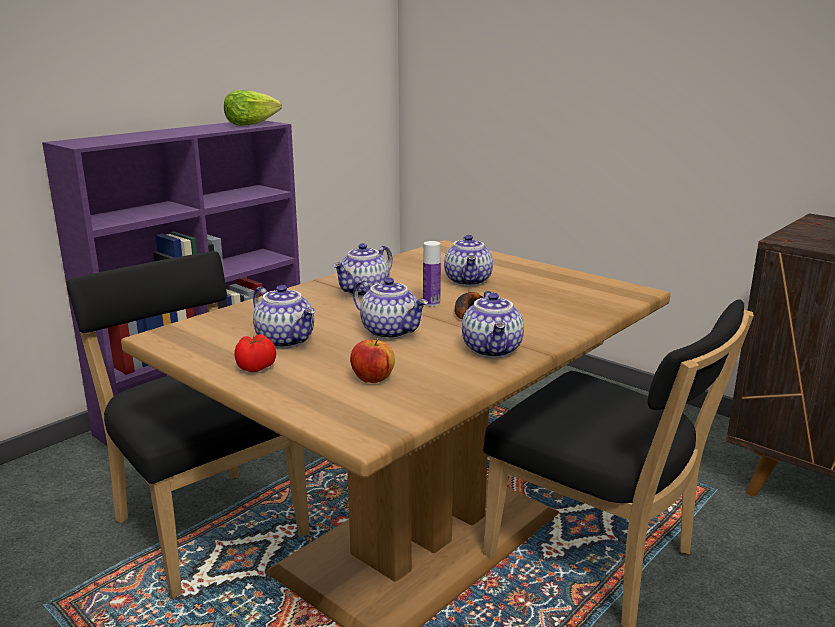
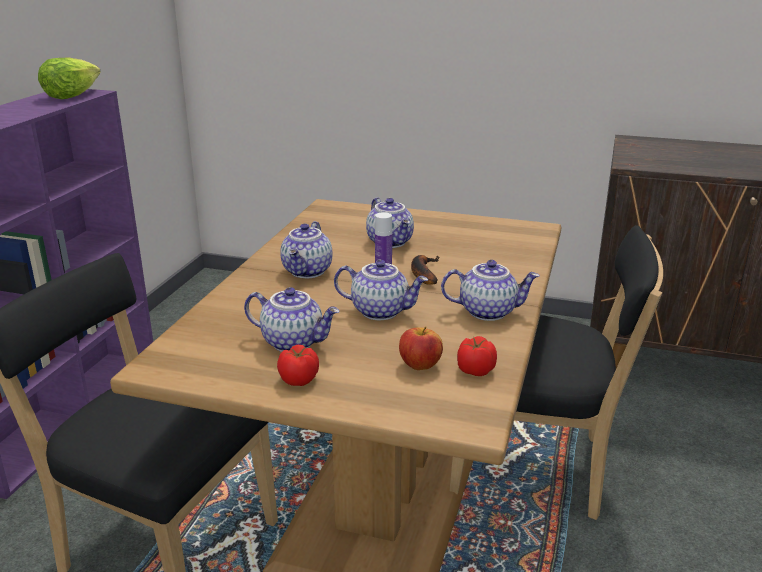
camera: 25 degrees left, 5 degrees up
(418, 394) = (474, 370): none -> tomato
(493, 350) = (488, 311): teapot -> teapot turned 60 degrees counterclockwise

